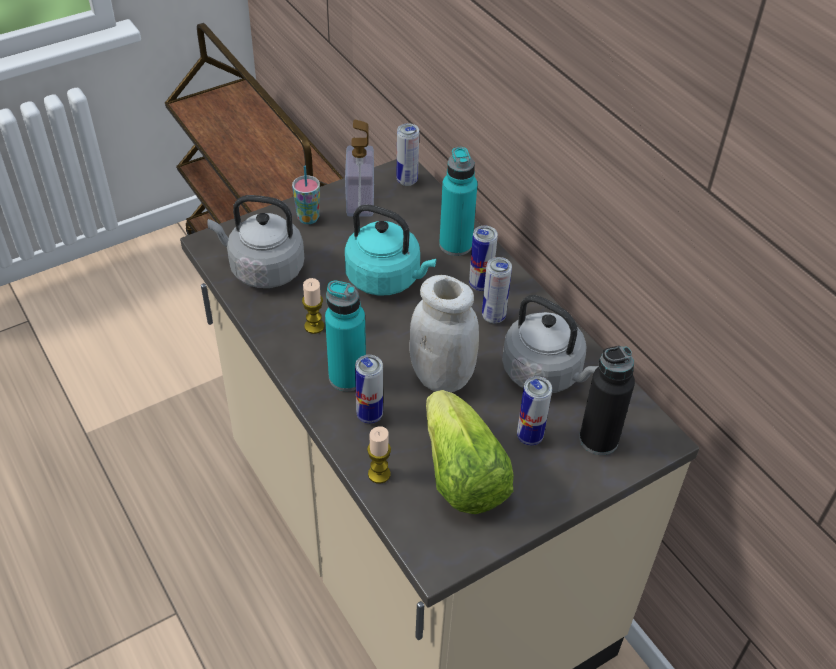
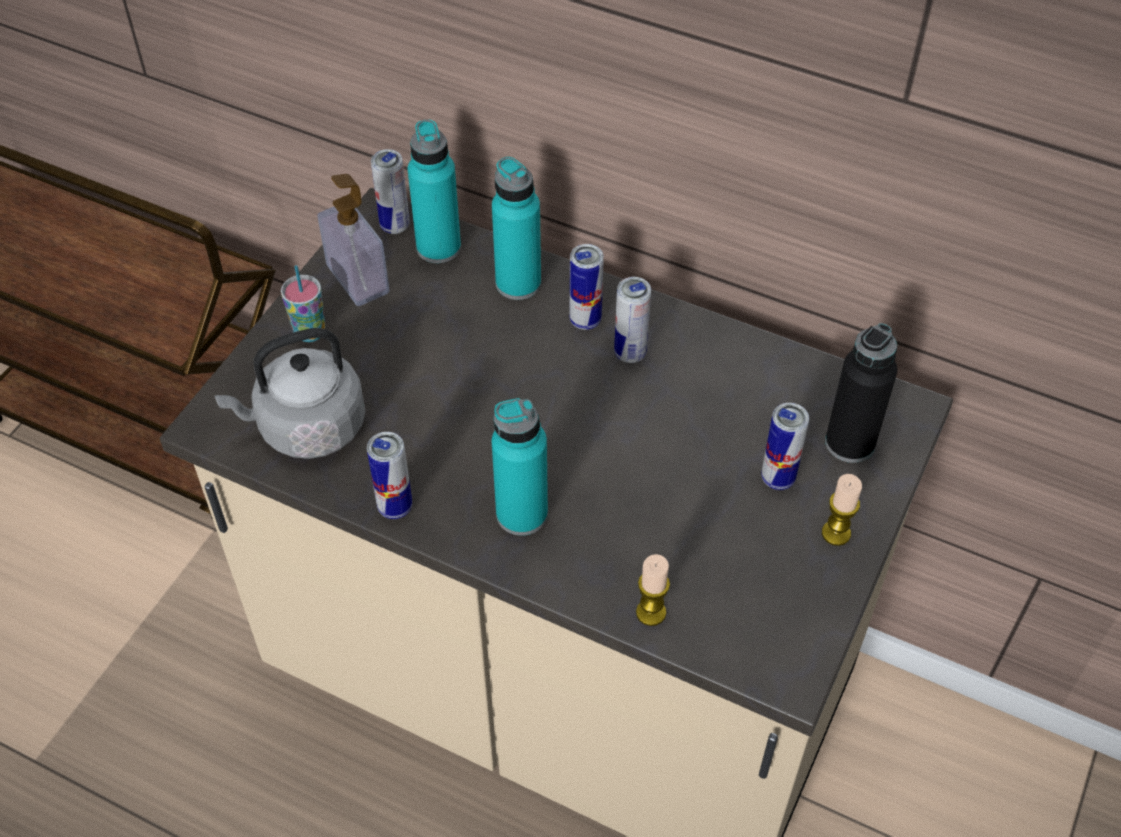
camera: 30 degrees left, 5 degrees up
(314, 326) = (431, 470): candle -> candle (836, 533)
(369, 415) = (584, 547): can -> can (395, 507)
(387, 279) = (470, 366): turquoise kettle -> none
(423, 204) = (438, 247): none -> turquoise bottle
(442, 377) = (629, 457): white jar -> none
(461, 475) = (740, 563): lettuce -> none
(545, 373) = (738, 394): grey kettle -> none

